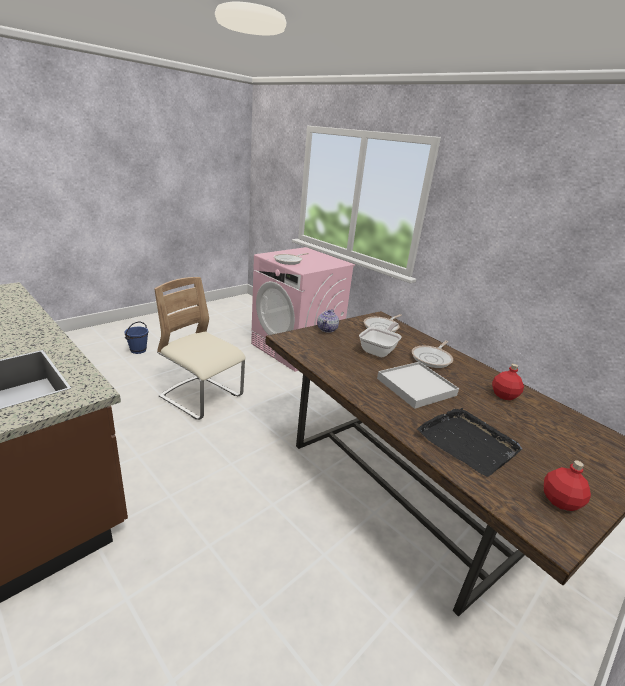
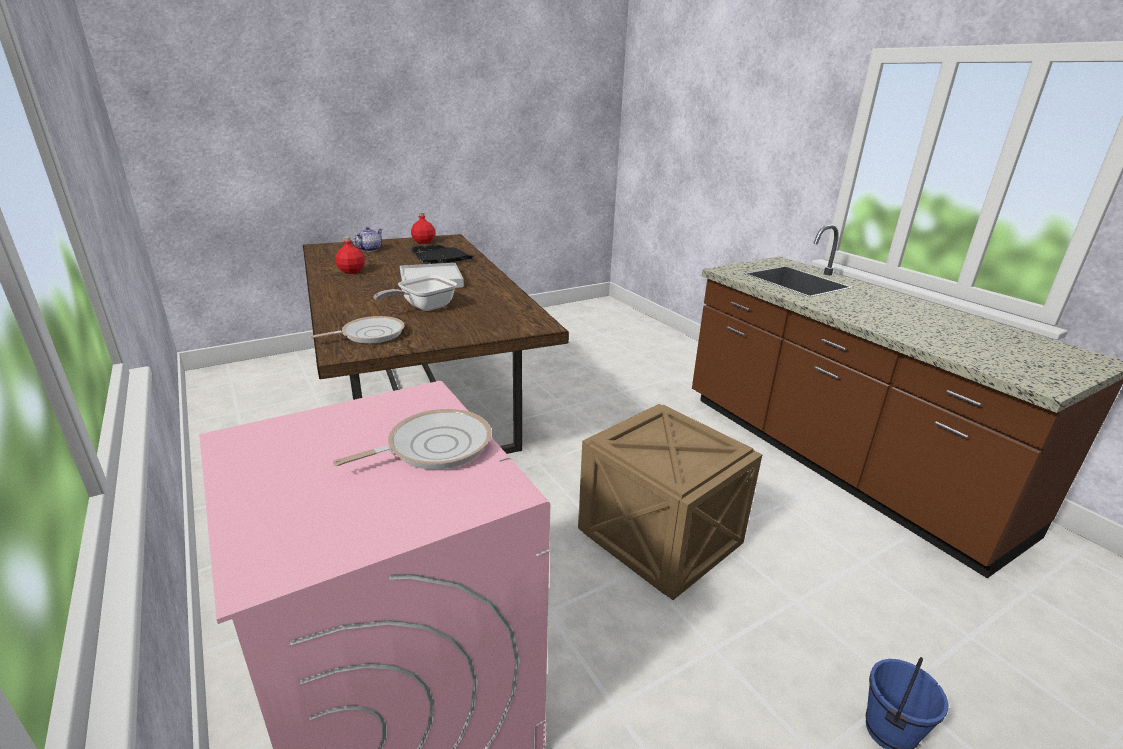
camera: 165 degrees left, 0 degrees up
(201, 397) = (661, 539): beige chair -> crate
(327, 329) = (468, 335): teapot -> teapot (369, 249)
(432, 358) = (366, 297): frying pan -> none

